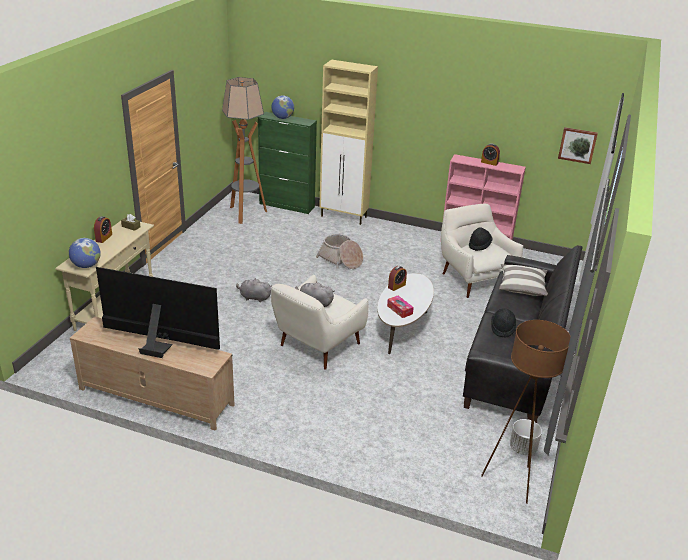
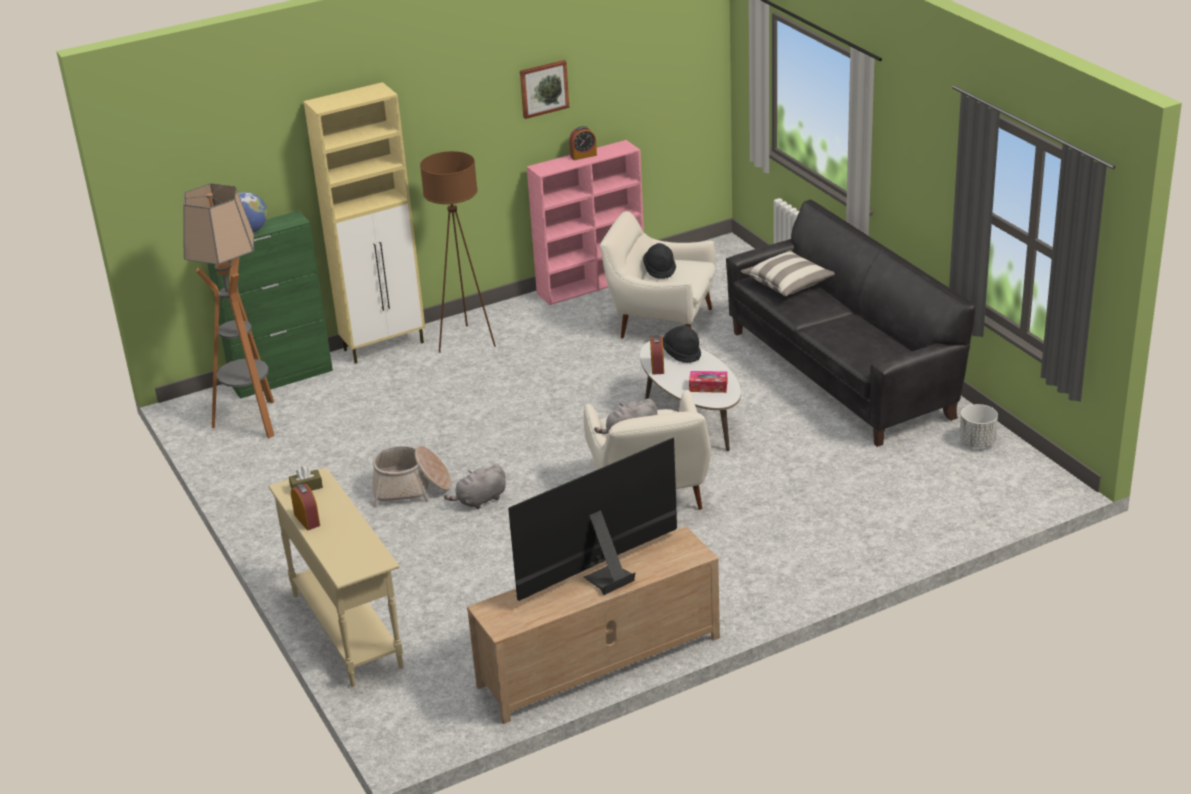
camera: 45 degrees left, 0 degrees up
(86, 266) = (369, 557): globe -> none
(340, 260) = (487, 396): basket -> basket (411, 488)
(502, 328) = (847, 333): black hat -> black hat (682, 353)
(511, 481) = (1014, 474): brown floor lamp -> brown floor lamp (466, 341)
(577, 145) = (680, 80): picture -> picture (543, 88)

